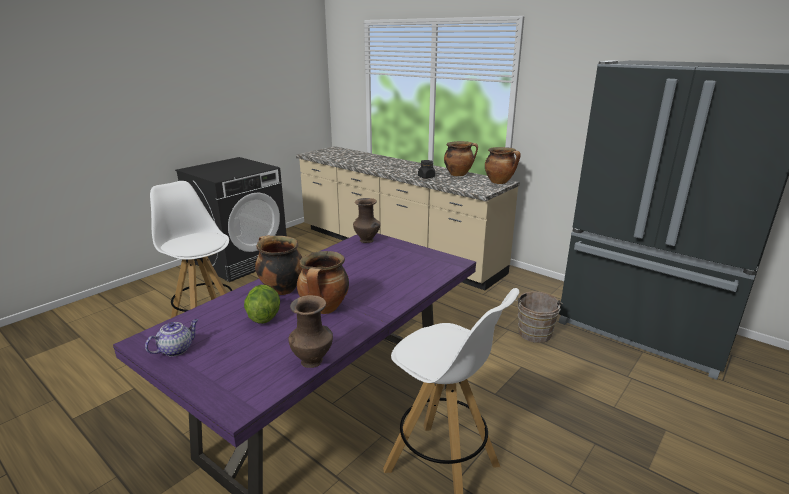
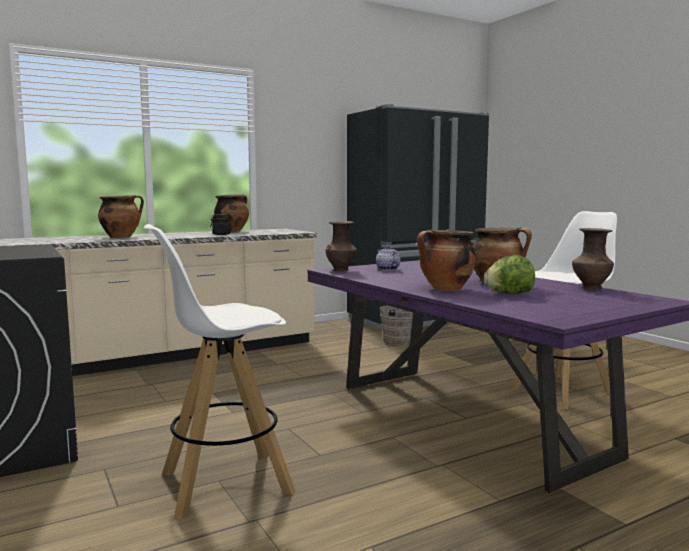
camera: 70 degrees left, 15 degrees down
(176, 349) = (575, 312): teapot -> teapot (387, 269)
(500, 182) = (279, 229): cooking pot -> cooking pot (121, 237)

